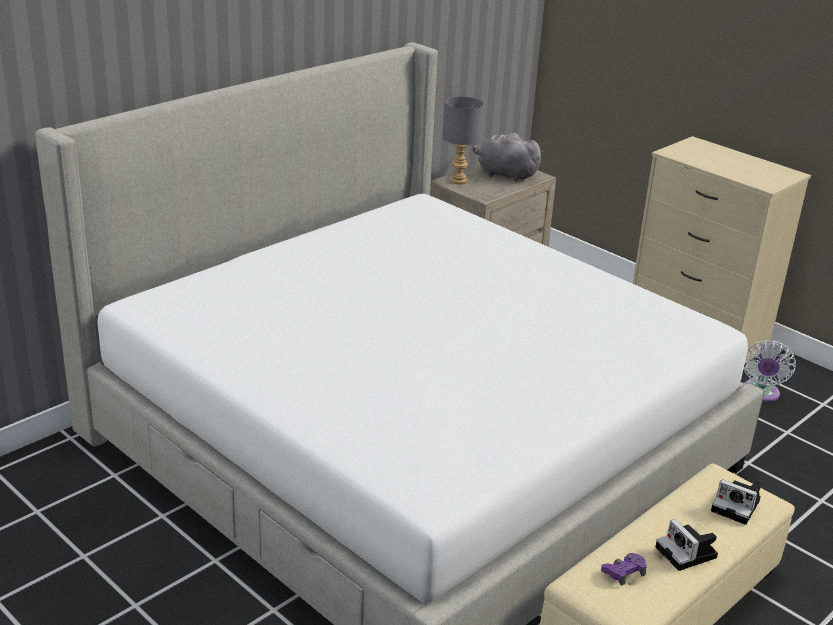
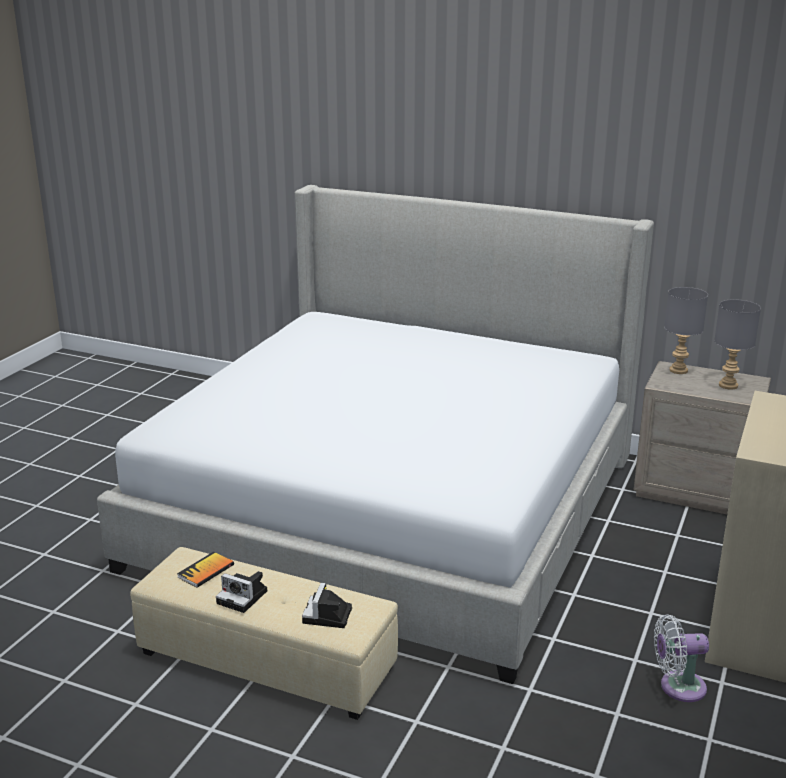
camera: 70 degrees right, 5 degrees down
(504, 174) = (727, 385): grey plush toy -> grey table lamp
(624, 572) = (206, 571): purple game controller -> book
(688, 553) = (244, 597): camera -> camera turned 105 degrees counterclockwise

